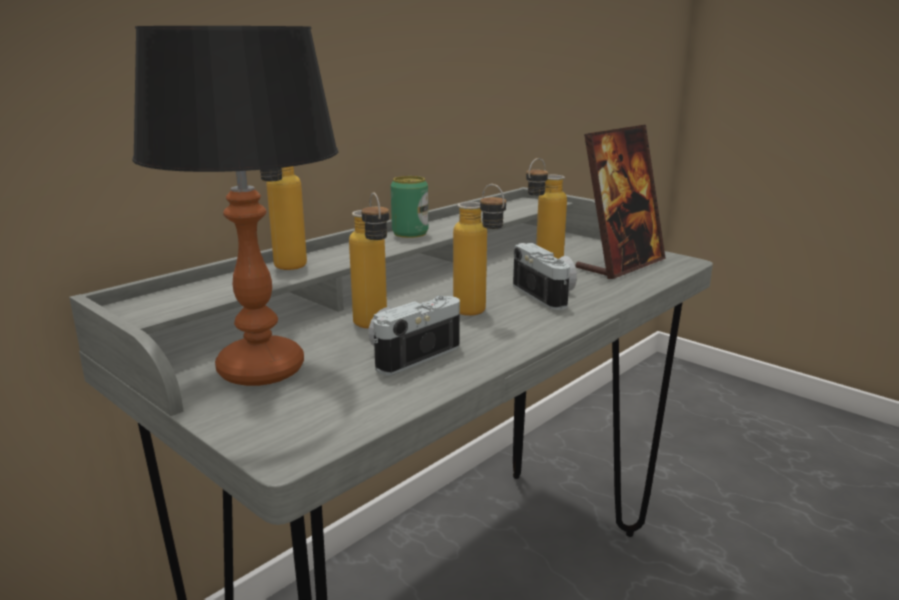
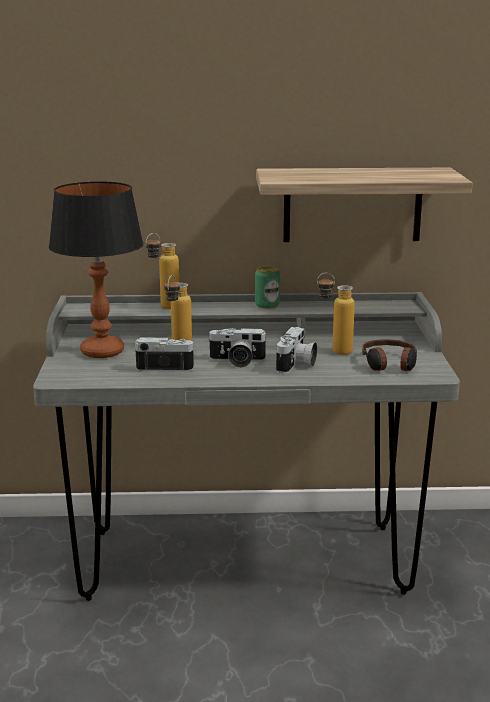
camera: 45 degrees right, 0 degrees up
(456, 82) = (352, 204): none -> shelf
(479, 314) = (237, 361): bottle -> camera
(620, 264) = (389, 364): picture frame -> headphones

